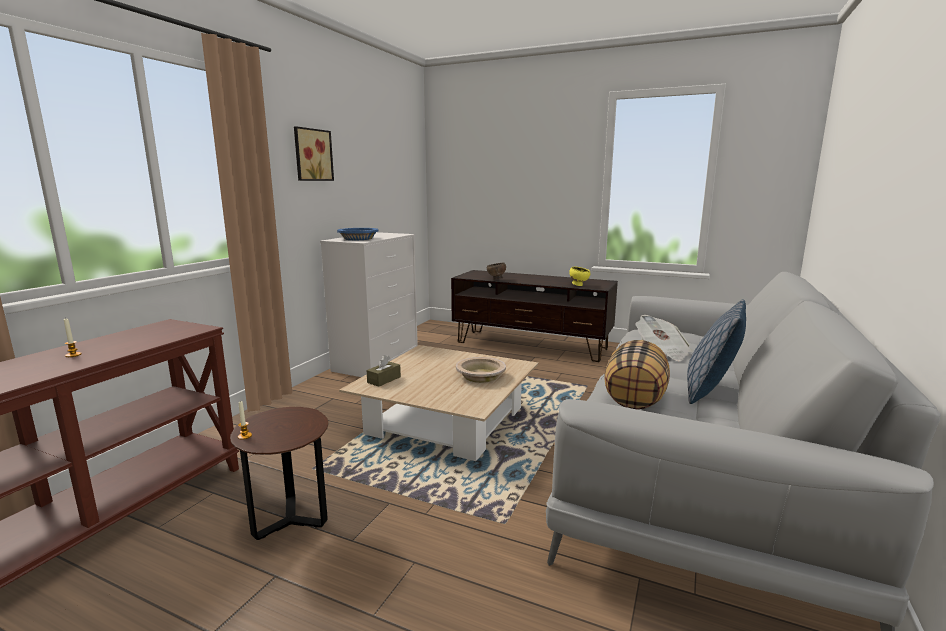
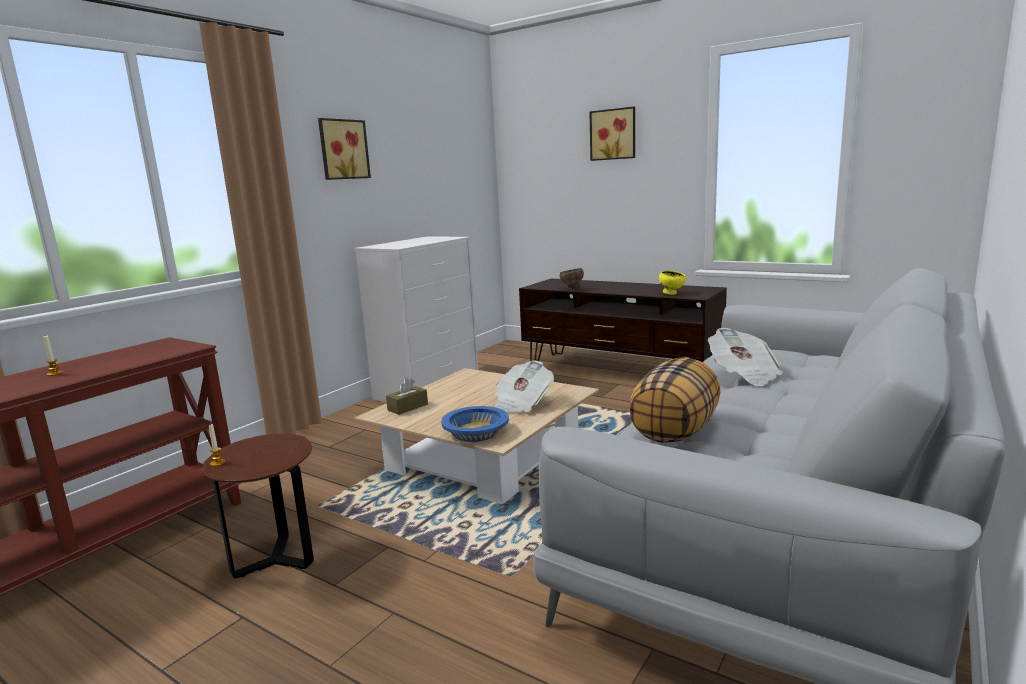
camera: 10 degrees right, 0 degrees up
(358, 238) = (398, 244): blue bowl -> blue bowl (475, 432)
(480, 376) = (521, 404): beige bowl -> newspaper
(528, 155) = (613, 134): none -> picture
(710, 390) = (781, 422): pillow -> none

